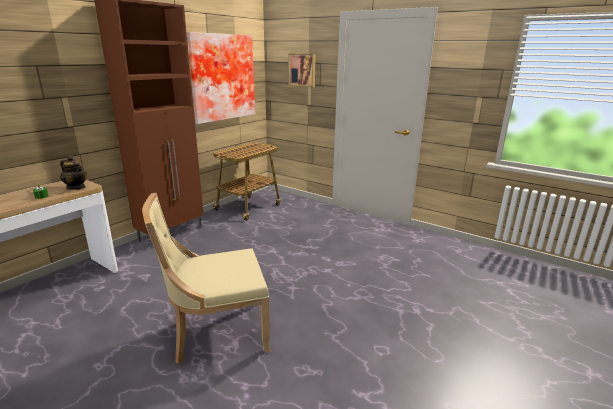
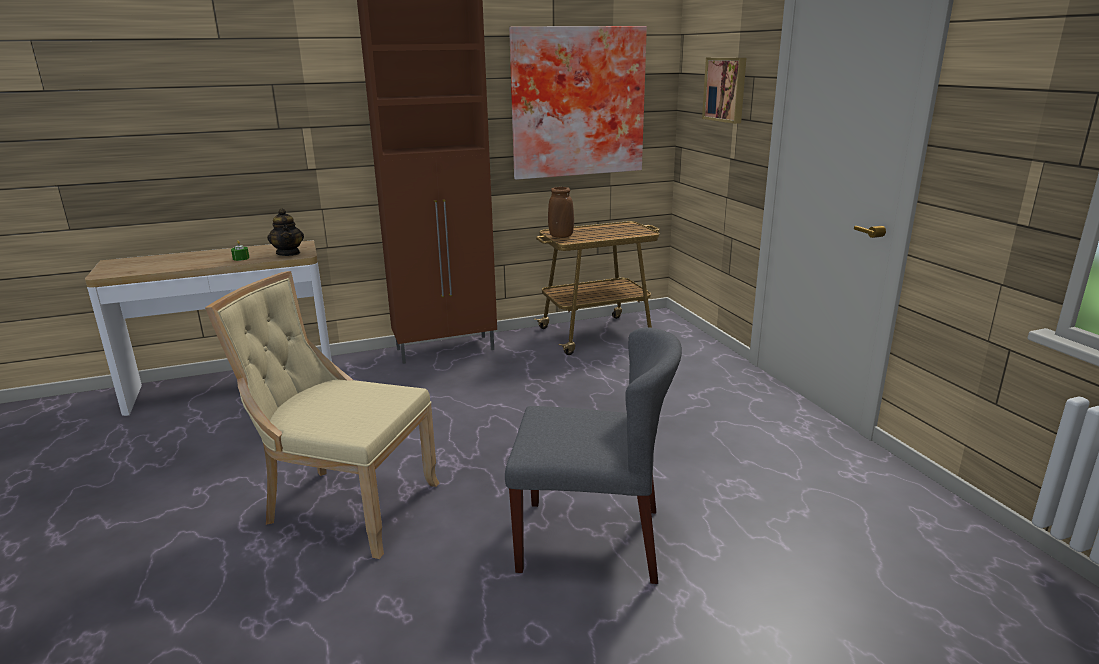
camera: 35 degrees right, 0 degrees up
(231, 154) = (561, 236): none -> brown vase
(357, 301) = (591, 539): none -> grey chair

